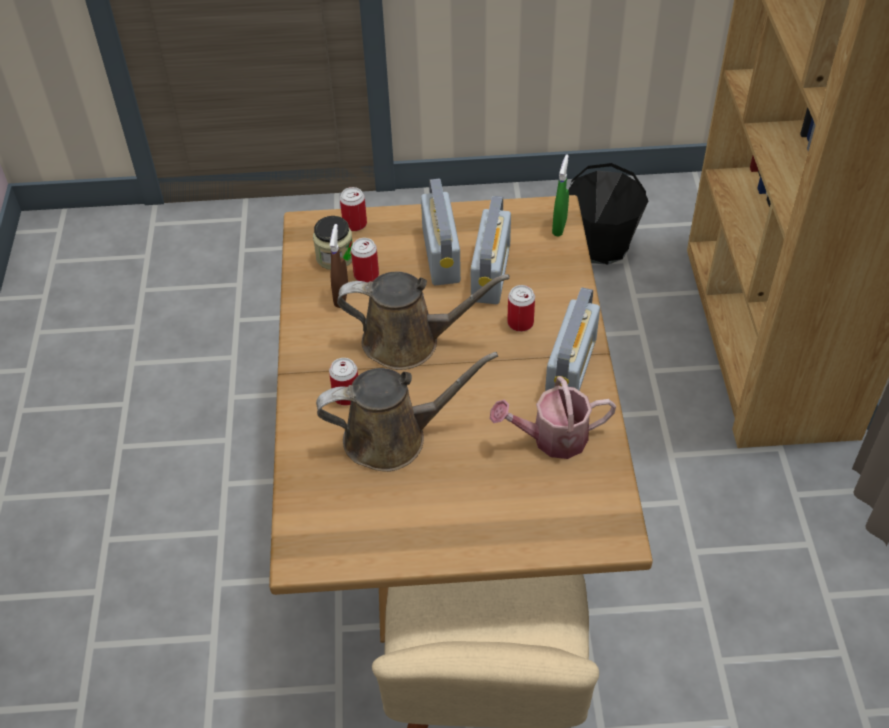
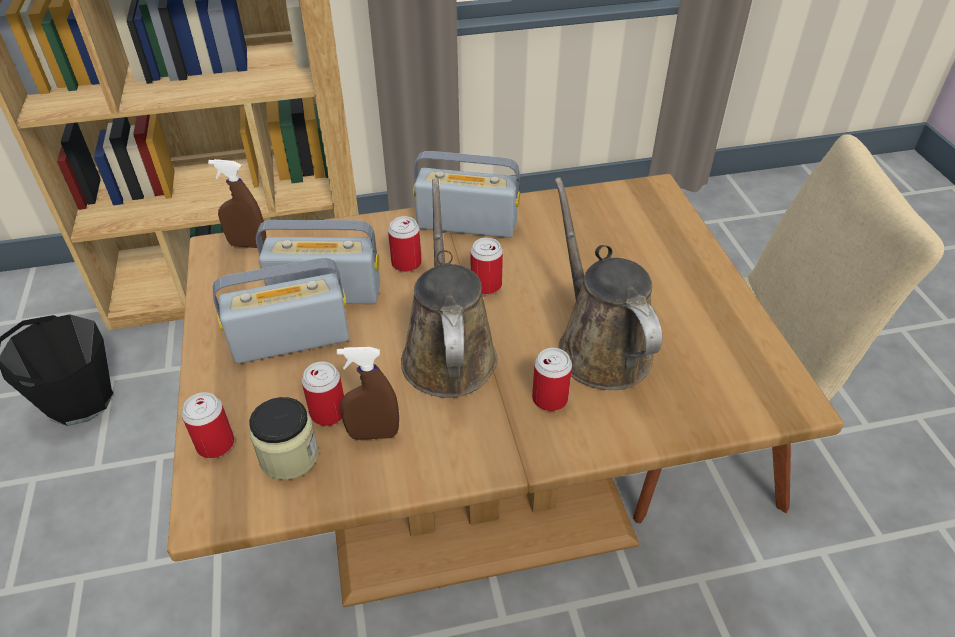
camera: 100 degrees left, 5 degrees down
(482, 373) = (486, 285): none -> can
(552, 438) = (561, 231): watering can -> none
(559, 227) = (248, 244): green spray bottle -> brown spray bottle

